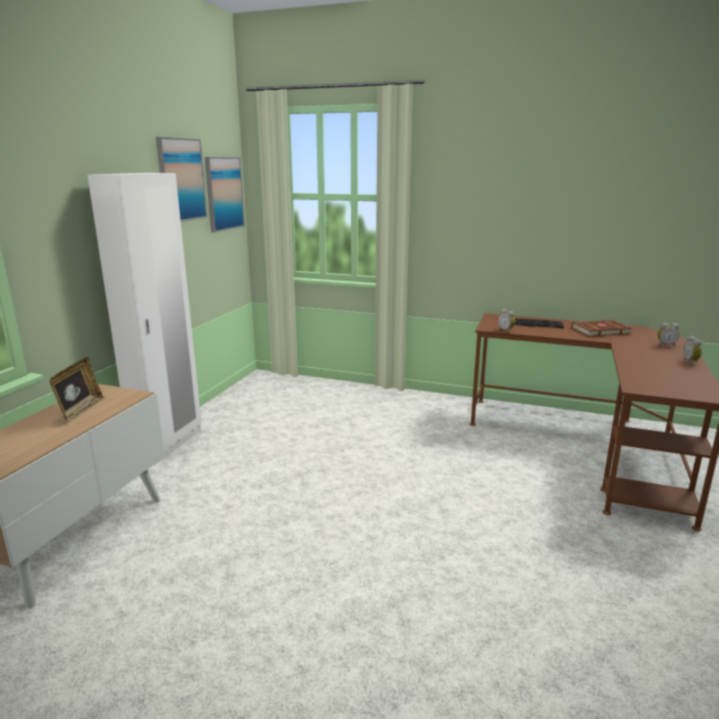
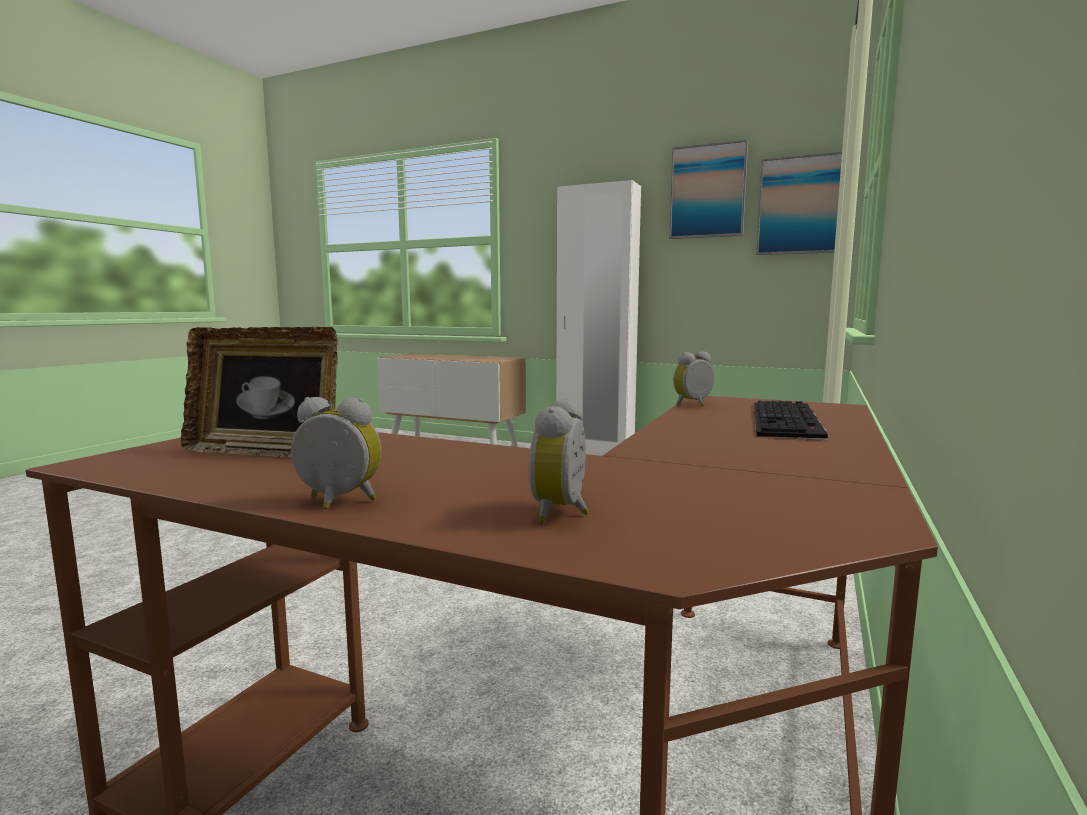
camera: 95 degrees right, 10 degrees down
(80, 410) = (471, 358): picture frame -> picture frame (266, 452)
(599, 330) = (757, 463): brown book -> none

